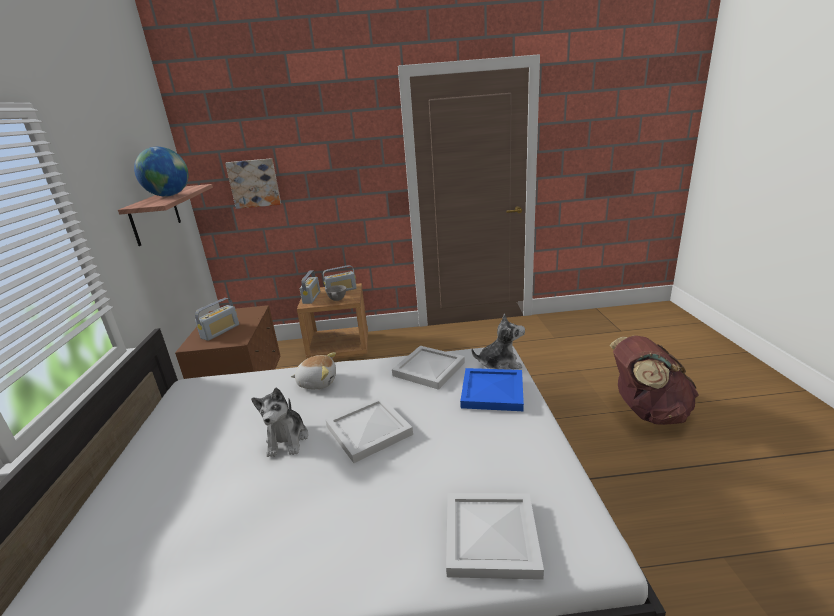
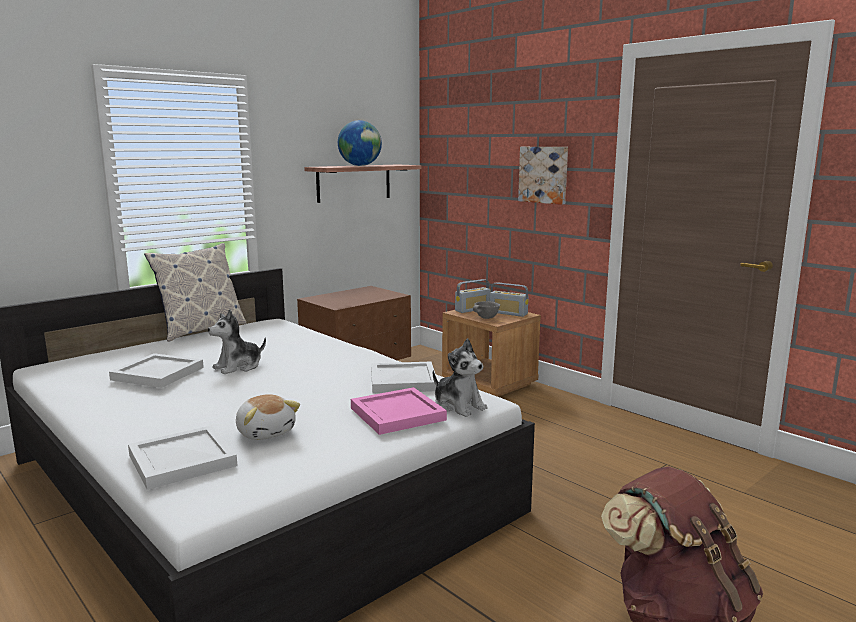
camera: 50 degrees right, 10 degrees down
(127, 436) = (201, 330): none -> pillow
(220, 331) = (343, 298): radio -> none
(254, 183) = (467, 172): picture -> picture (544, 174)
(317, 382) = (326, 352): plush toy -> plush toy (266, 432)
(367, 430) = (276, 385): white tray -> white tray (157, 373)
(491, 391) = (398, 413): blue tray -> pink tray

